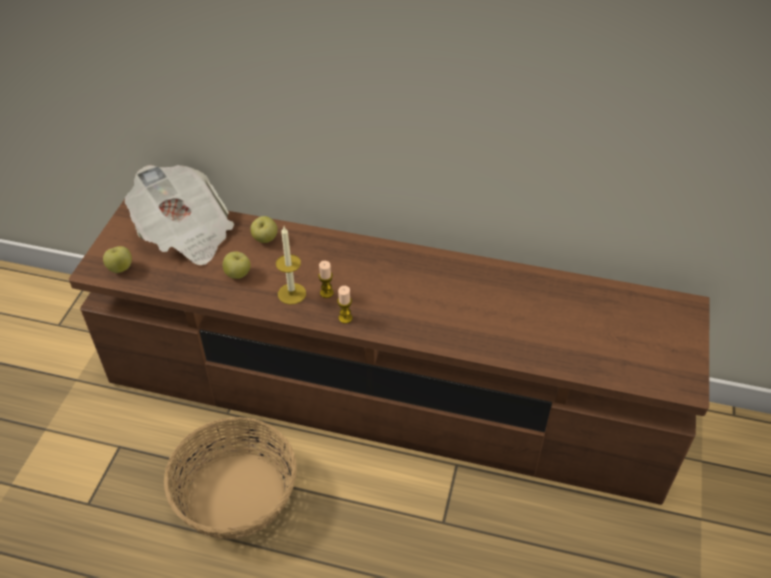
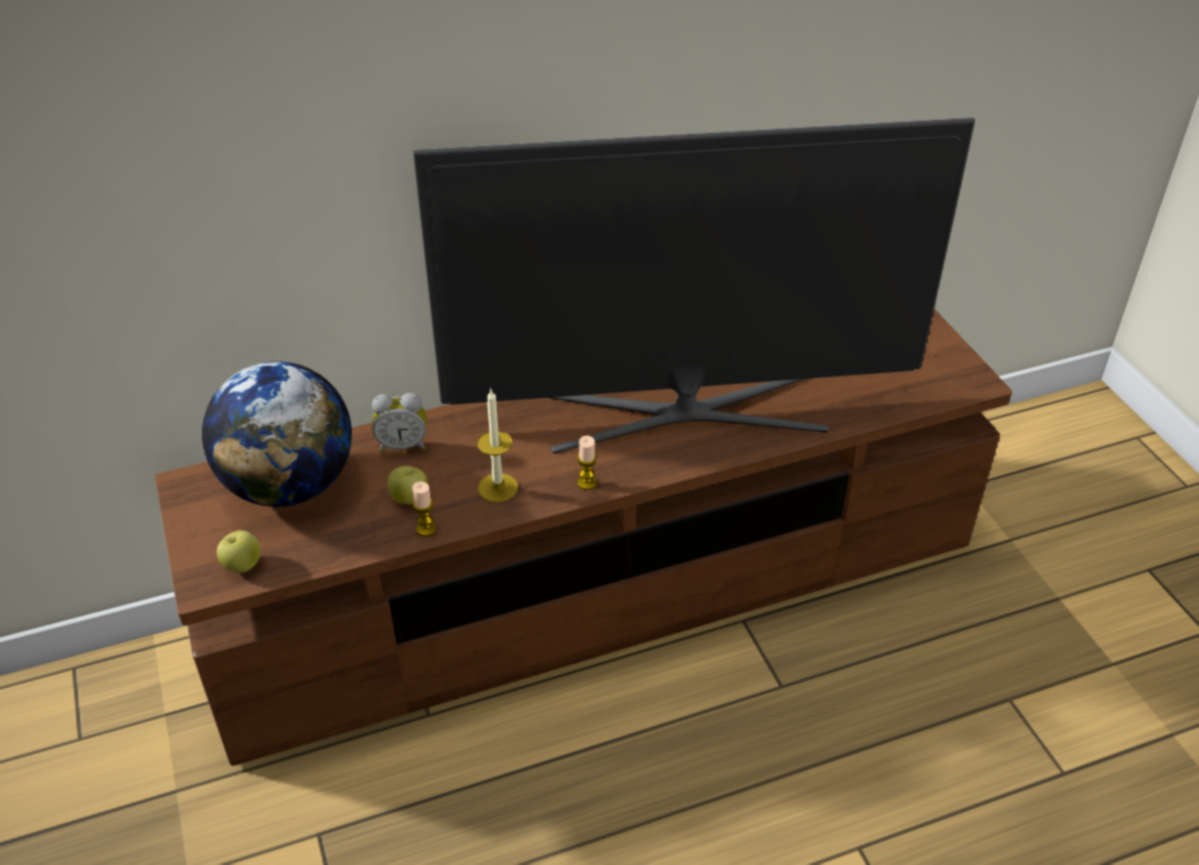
camera: 35 degrees left, 5 degrees down
(185, 234) = (290, 485): newspaper -> globe
(236, 494) = (525, 796): basket -> none
(265, 239) = (403, 445): apple -> alarm clock
(326, 293) = (538, 467): candle -> candle (426, 529)
(451, 302) = (684, 411): none -> television

